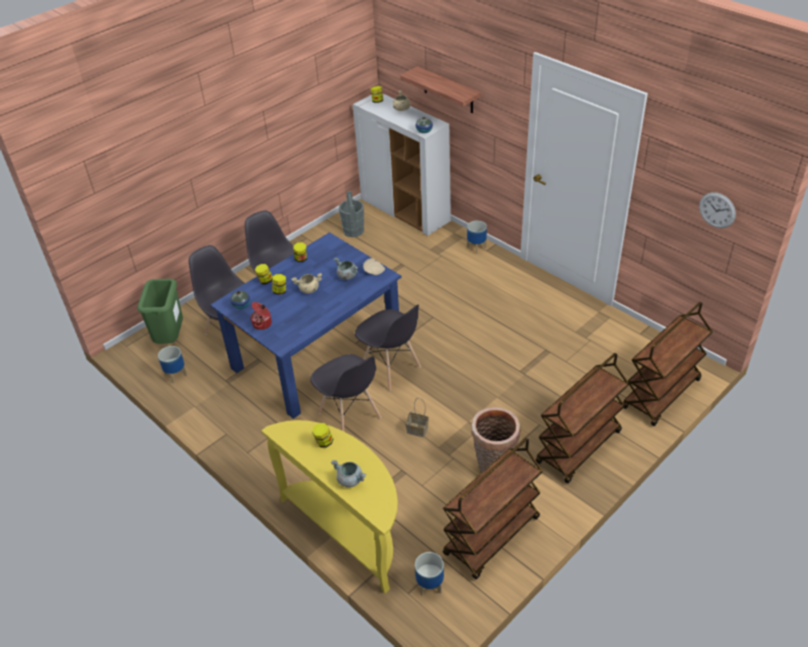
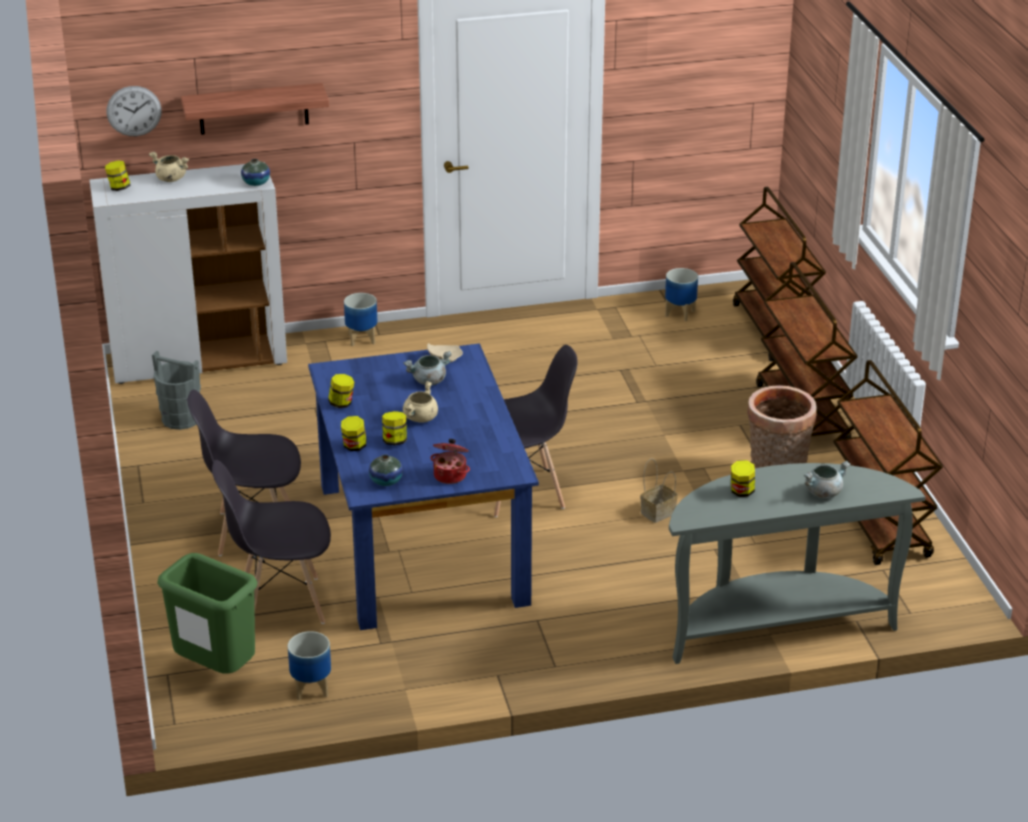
camera: 60 degrees left, 10 degrees down
(347, 531) = (776, 625): yellow console table -> grey console table
(349, 416) = (577, 556): grey chair -> none
(430, 585) = (912, 593): planter -> planter (680, 313)
(717, 210) = (726, 71): wall clock -> wall clock (134, 111)

